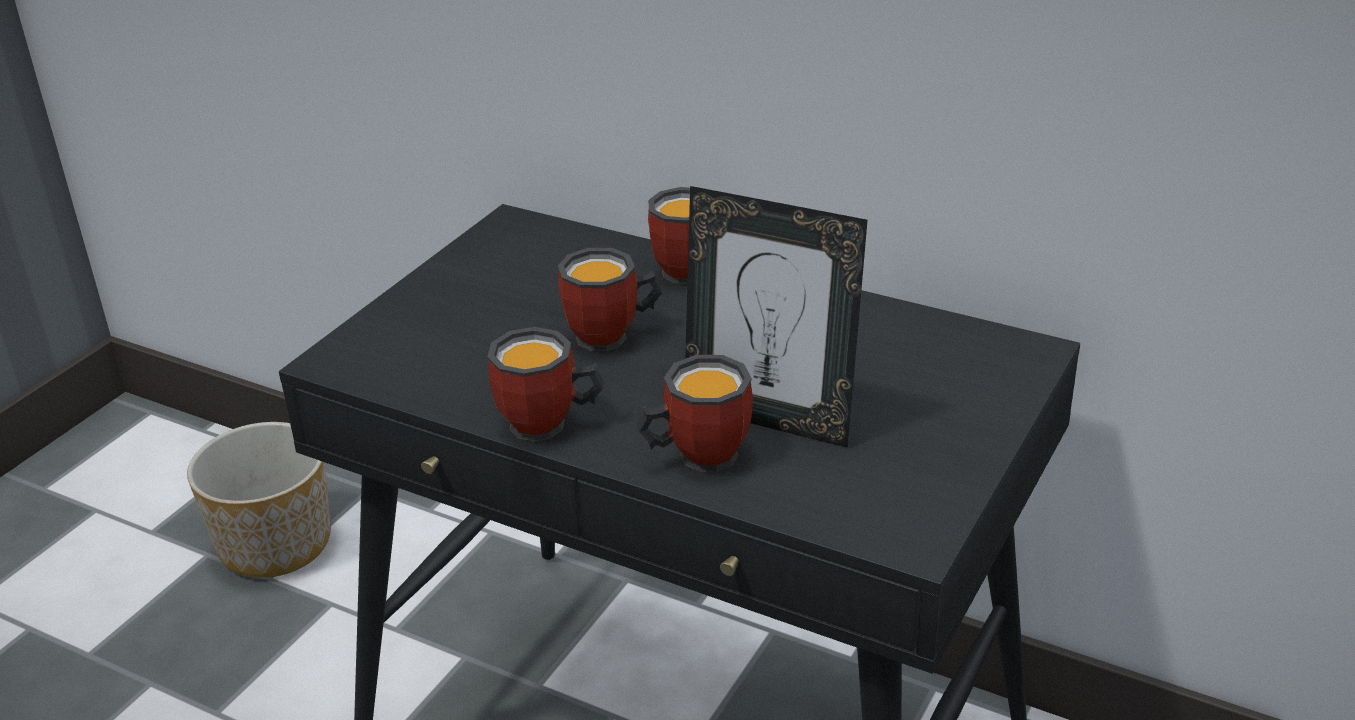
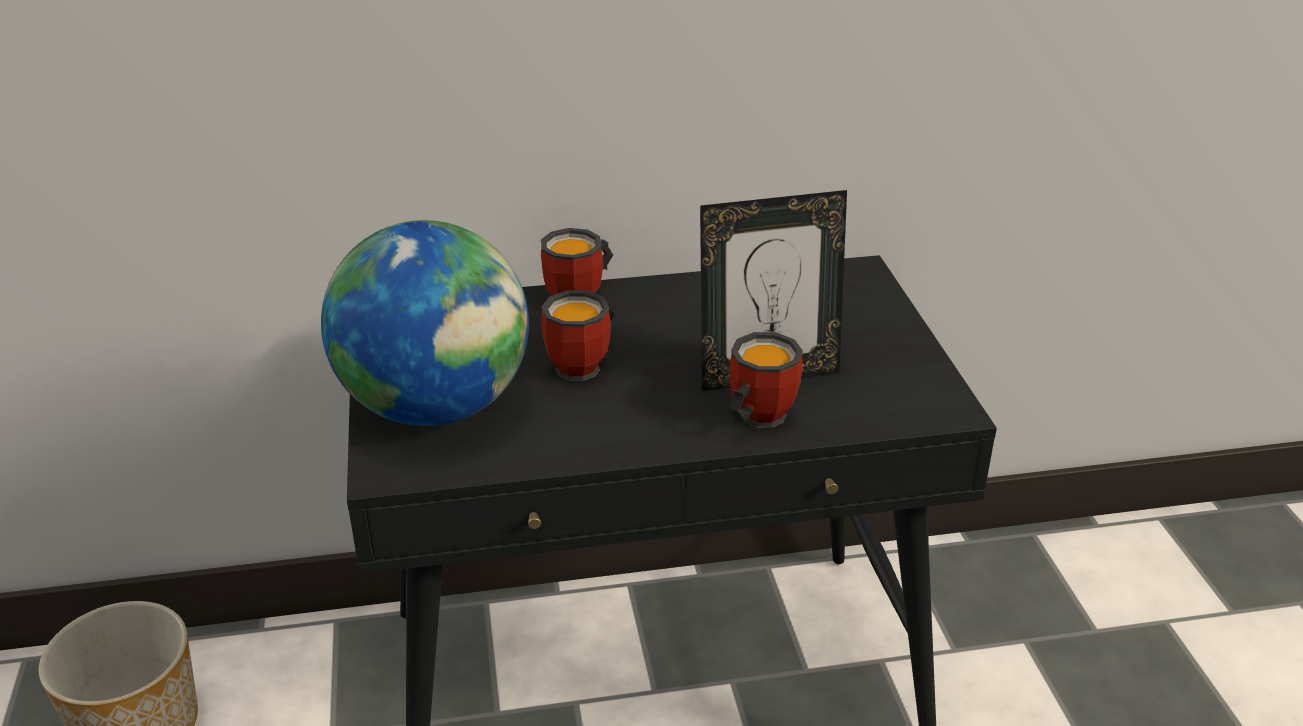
camera: 40 degrees left, 0 degrees up
(441, 322) = (436, 407): none -> globe
(548, 426) = (629, 444): mug -> none

